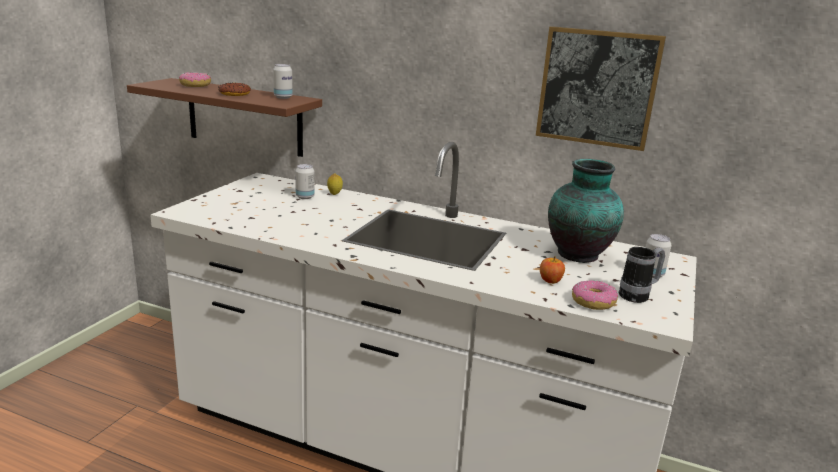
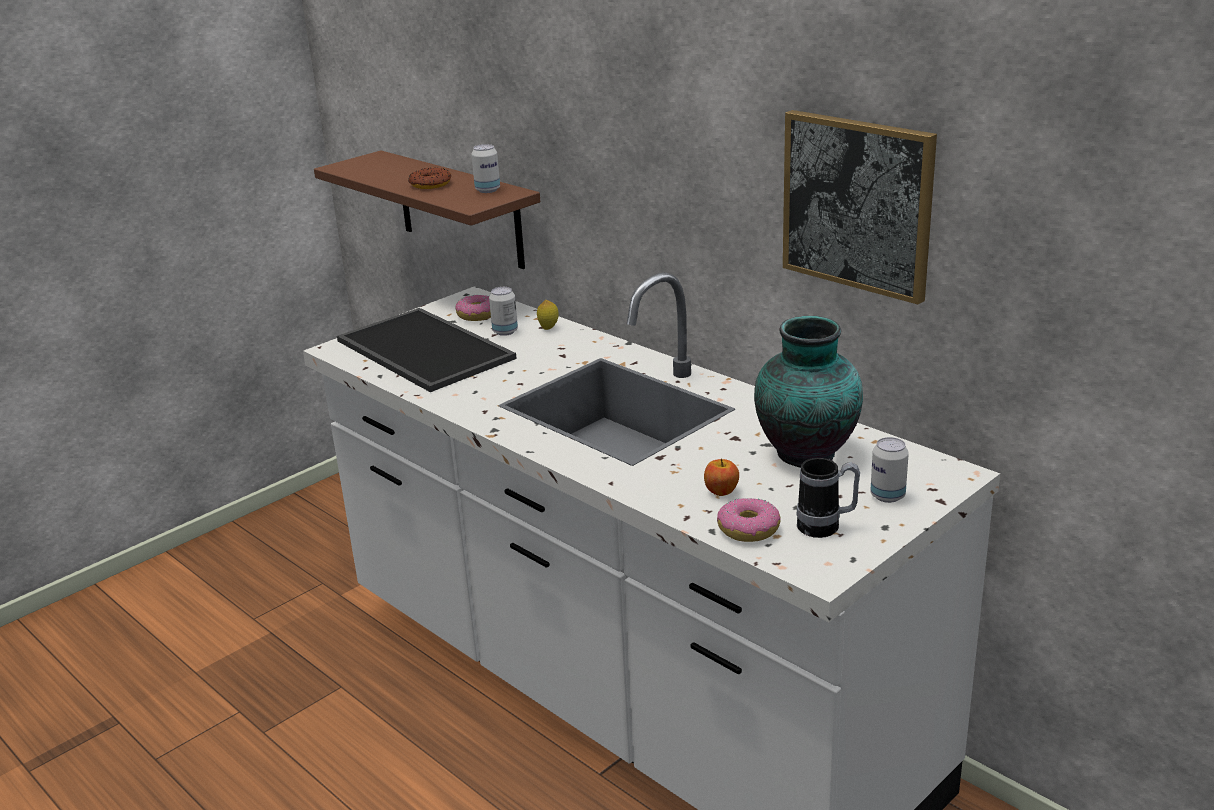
camera: 25 degrees right, 5 degrees up
(195, 85) = (396, 167): donut -> donut (478, 315)
(250, 210) = (421, 350): none -> tray

